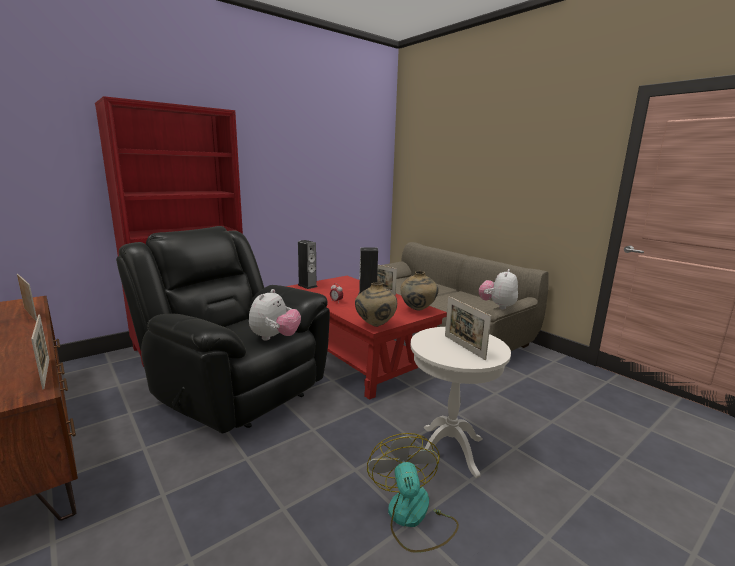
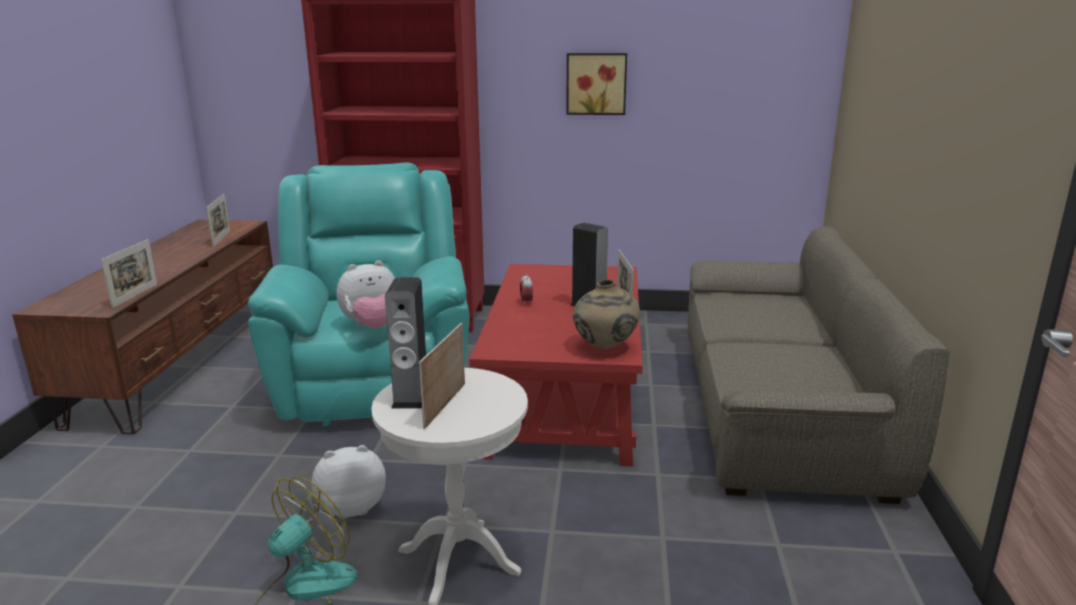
camera: 45 degrees right, 5 degrees up
(235, 388) = (375, 383): black armchair -> turquoise armchair
(289, 175) = (596, 83): none -> picture
(307, 286) = (544, 270): speaker -> speaker (411, 397)
(375, 326) = (495, 349): beige vase -> none
(497, 306) = (766, 387): plush toy -> plush toy (351, 507)

